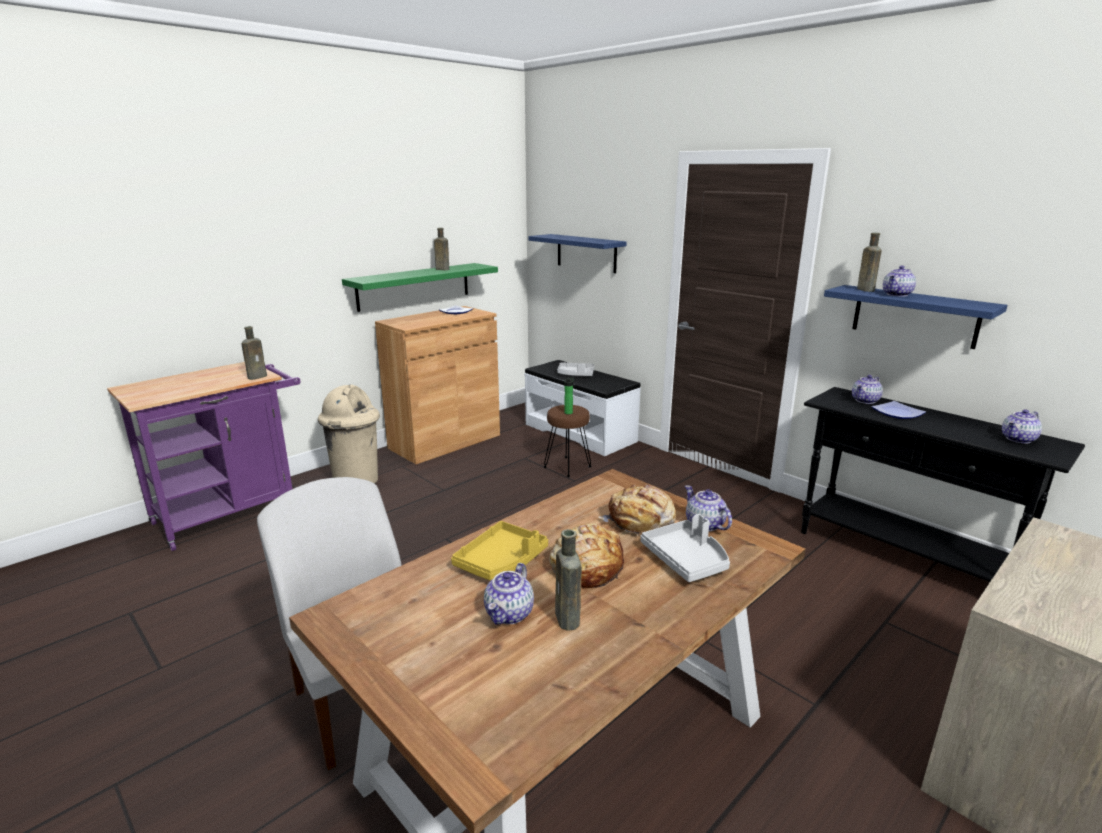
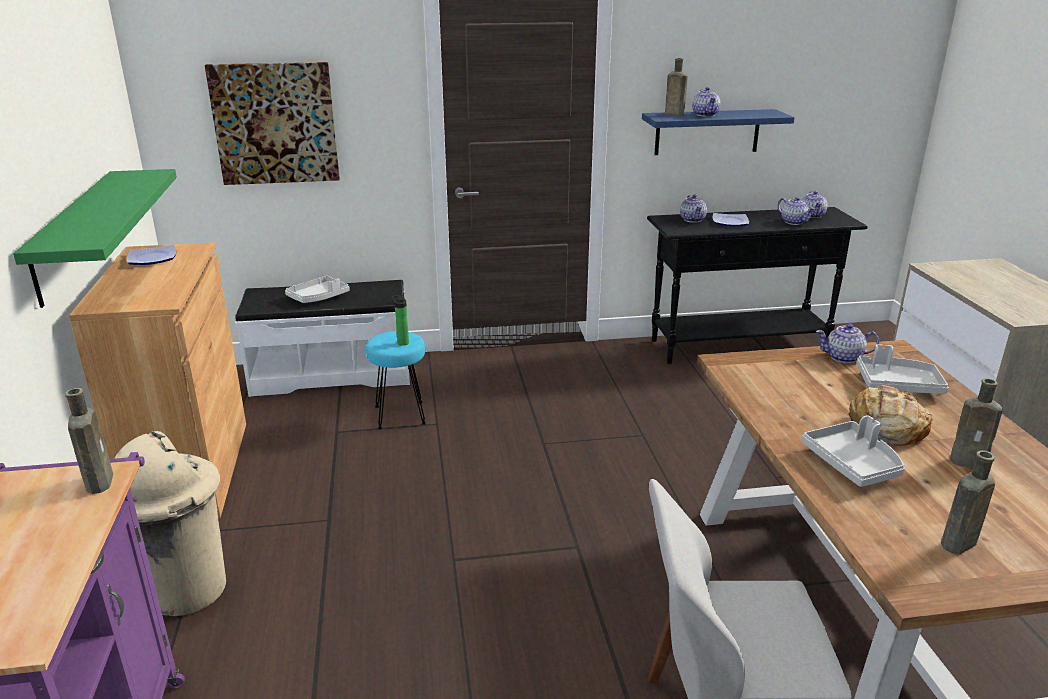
camera: 55 degrees left, 5 degrees up
(441, 269) = (113, 193): brown bottle -> brown bottle (957, 545)
(501, 561) = (853, 463): yellow tray -> grey tray
(509, 614) = (950, 486): teapot -> teapot (794, 222)
(568, 467) = (400, 415): brown stool -> turquoise stool
(586, 253) = (275, 123): blue shelf -> picture
(640, 522) = (819, 379): bread -> none

